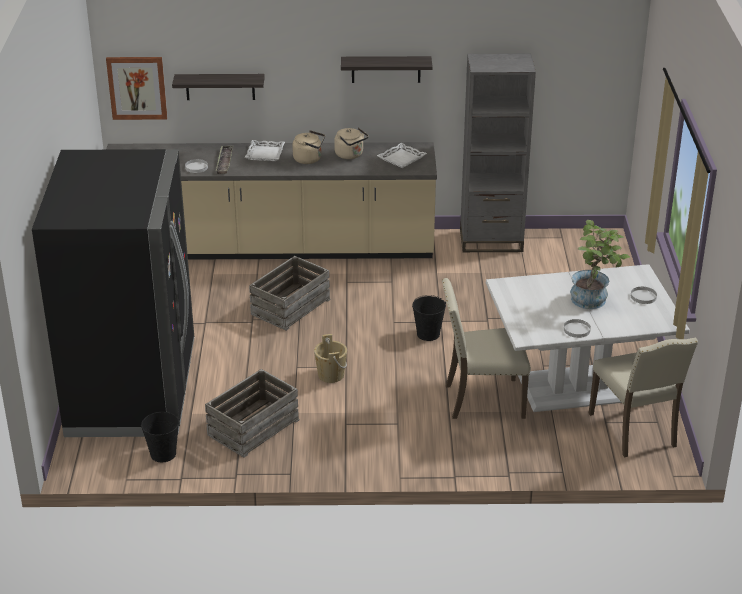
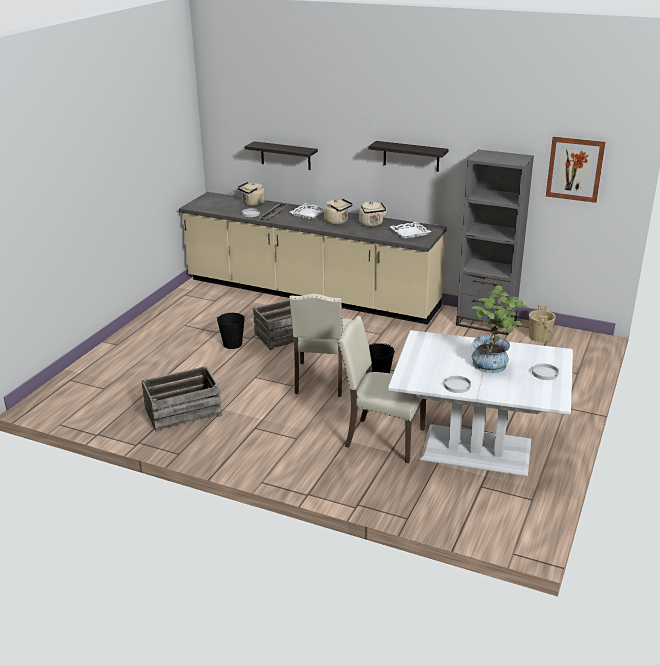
camera: 25 degrees right, 5 degrees down
(133, 390) = (125, 364): black fridge -> none
(137, 87) = (228, 149): picture -> picture (575, 169)
(163, 454) = (102, 413): black bucket -> black bucket (232, 344)
(185, 152) = (252, 204): none -> beige kettle
(331, 375) = (275, 389): beige bucket -> beige bucket (539, 337)
(635, 430) = (504, 501): beige chair -> beige chair (322, 380)

